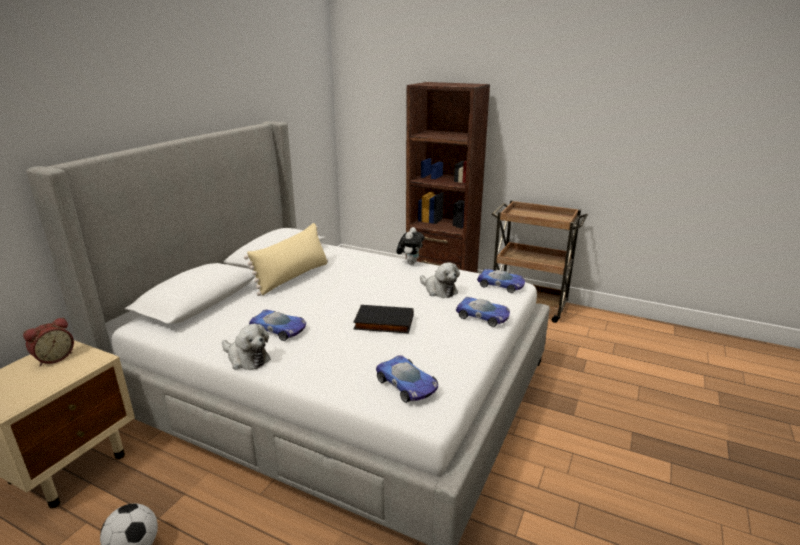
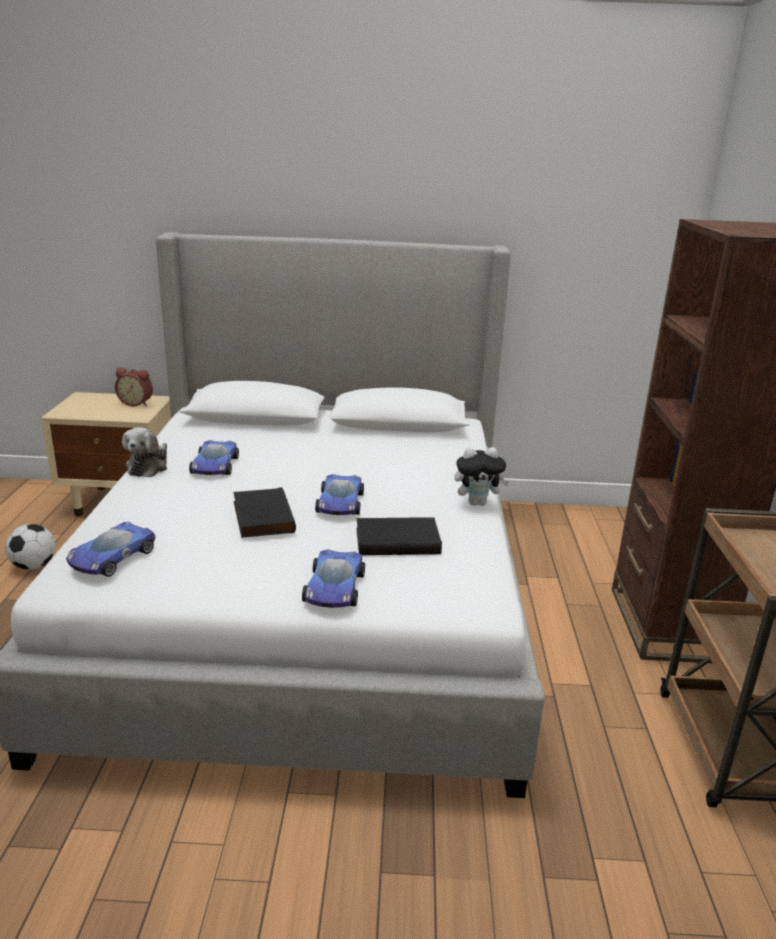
camera: 65 degrees right, 0 degrees up
(292, 277) = (353, 443): beige pillow -> none
(439, 290) = (398, 540): plush toy -> black book
(501, 285) = (470, 592): toy car -> toy car (340, 503)

